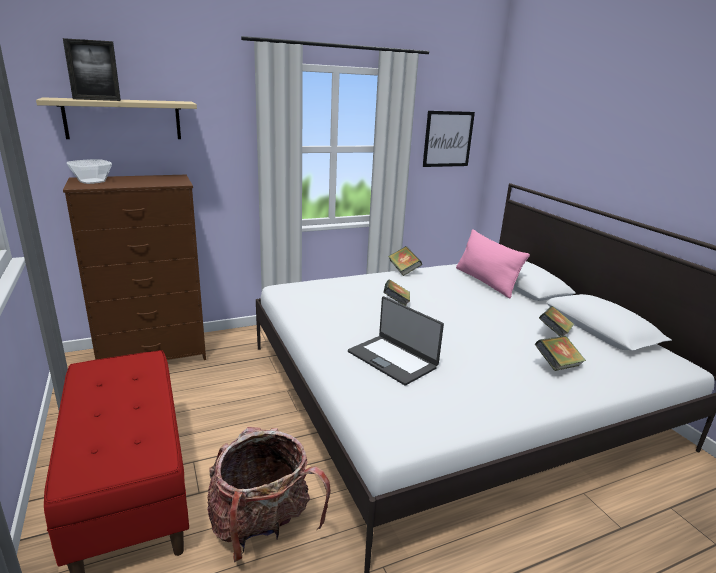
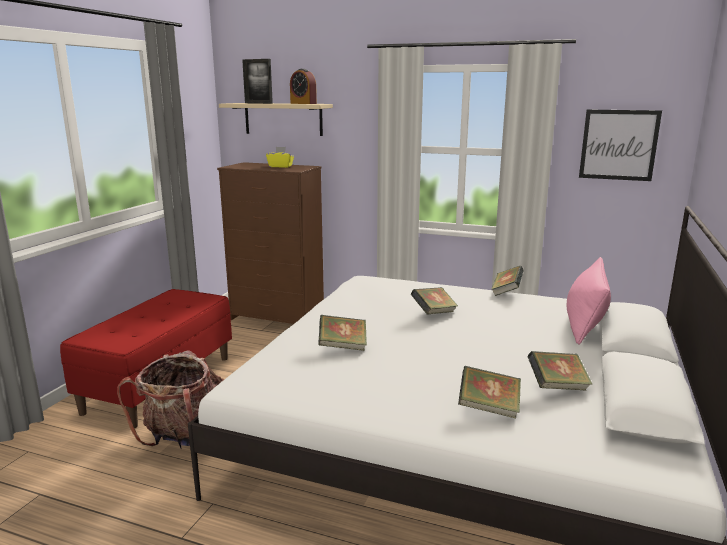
camera: 45 degrees right, 5 degrees down
(92, 181) = (246, 165): bowl -> none
(143, 179) = (280, 166): none -> yellow tissue box
(161, 101) = (303, 103): none -> alarm clock
(392, 359) = (343, 346): laptop -> book

